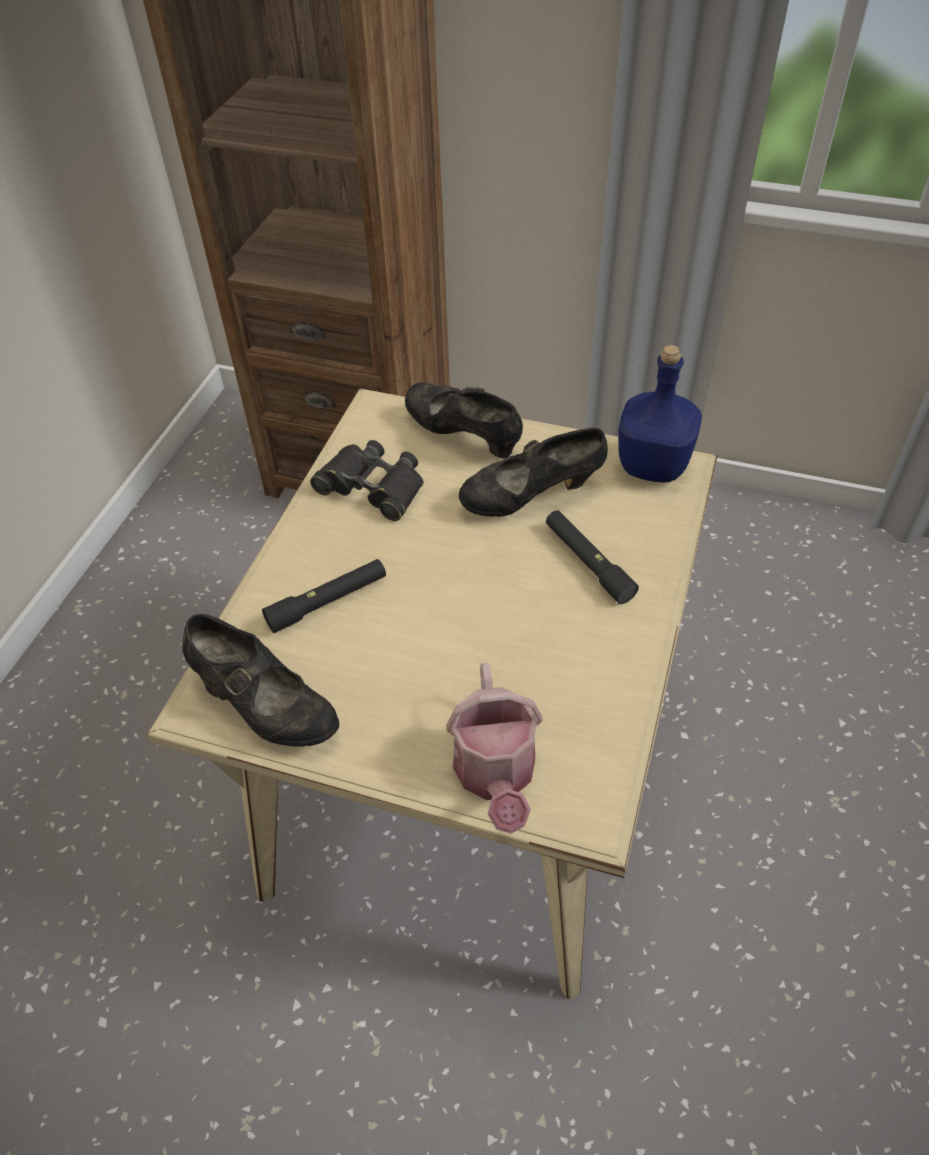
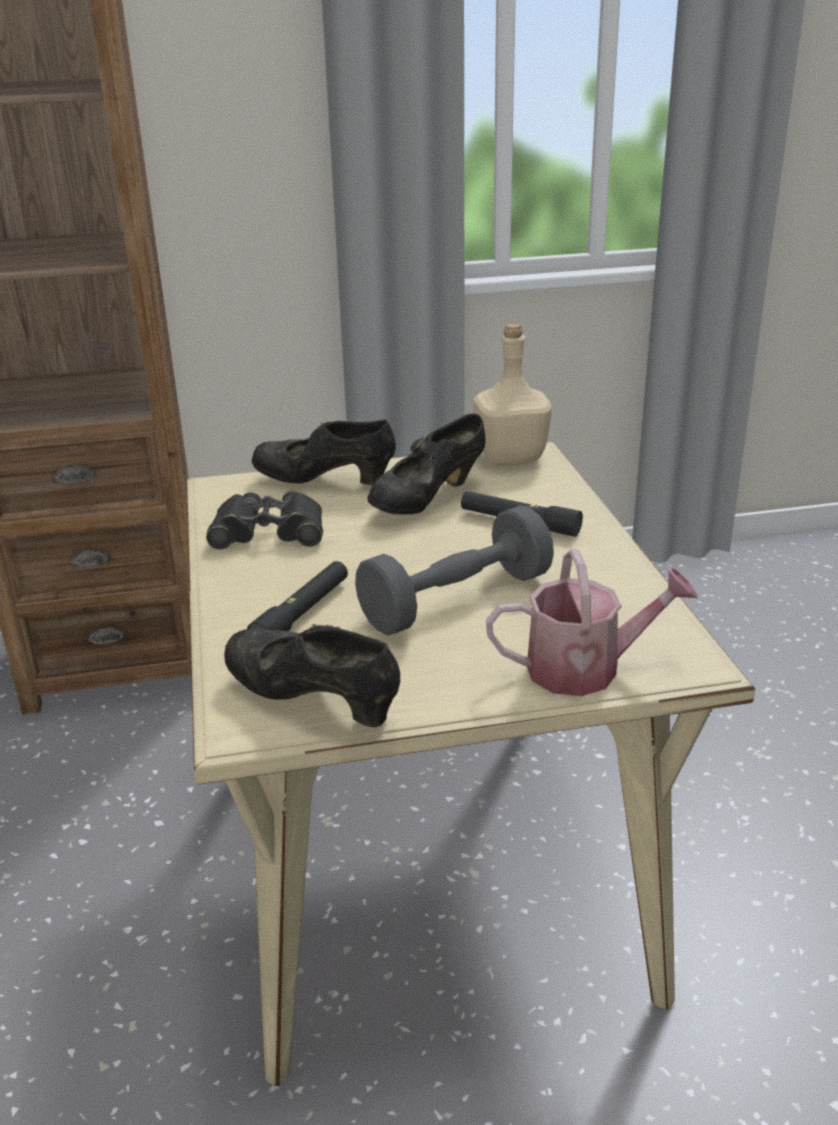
camera: 30 degrees left, 20 degrees down
(265, 708) = (313, 702): black shoe -> black shoe turned 150 degrees counterclockwise
(457, 641) = (456, 600): none -> grey dumbbell
(496, 776) = (586, 668): watering can -> watering can turned 60 degrees counterclockwise
(653, 465) = (510, 457): blue bottle -> beige bottle

